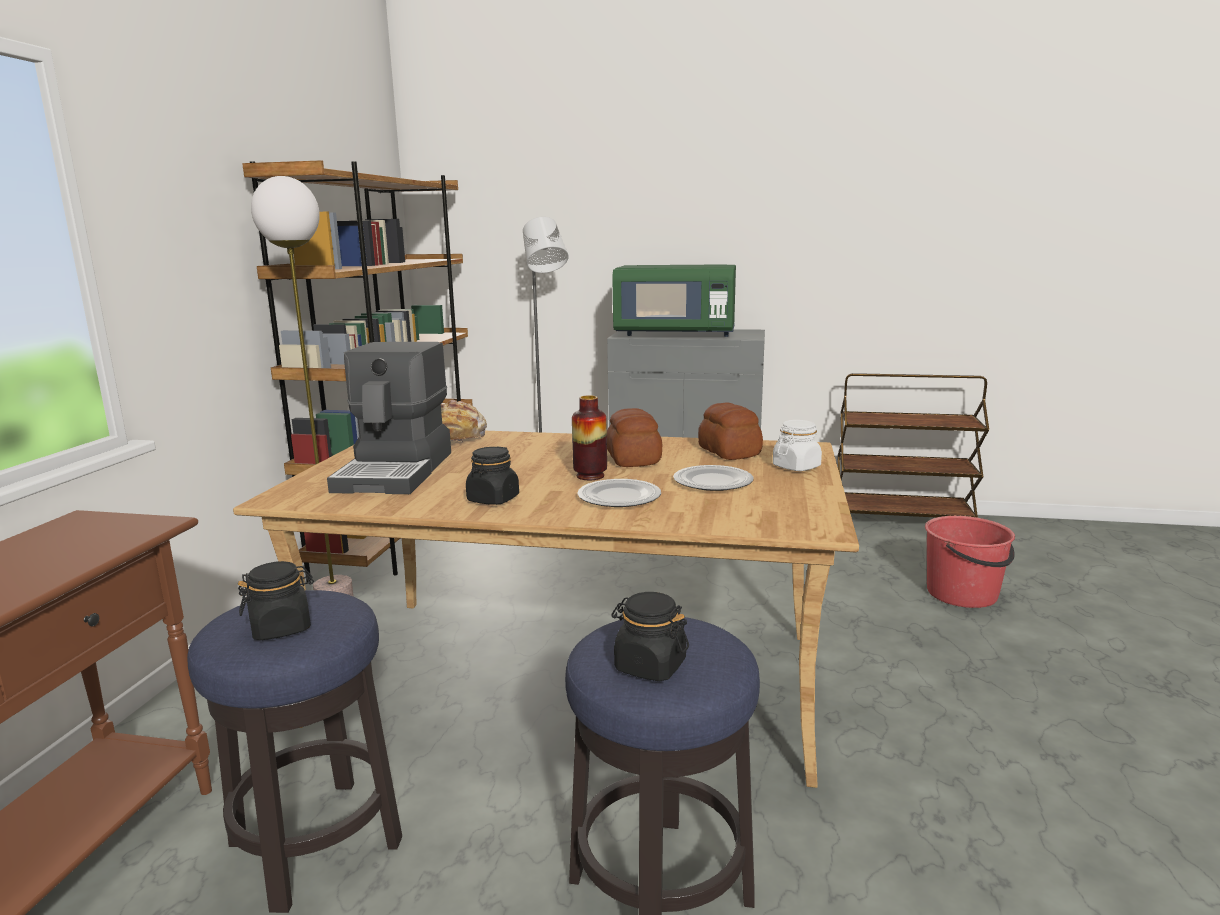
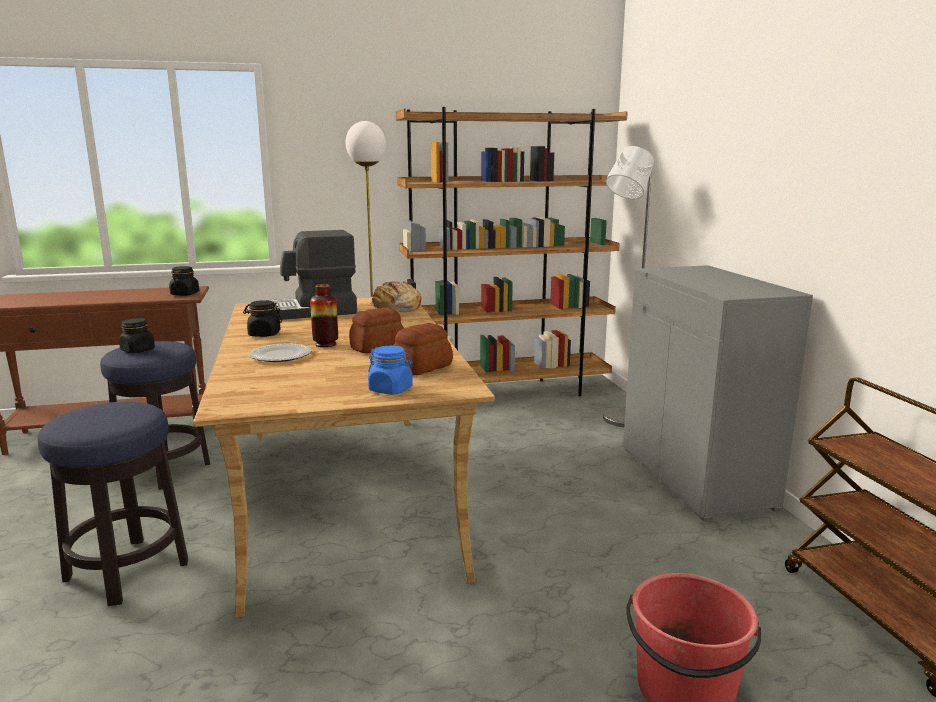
camera: 65 degrees right, 0 degrees up
(649, 666) = (83, 416): black jar -> black jar (185, 294)
(675, 334) = (700, 278): green microwave -> none
(714, 481) = (330, 372): plate -> none
(796, 467) = (391, 390): white jar -> blue jar

